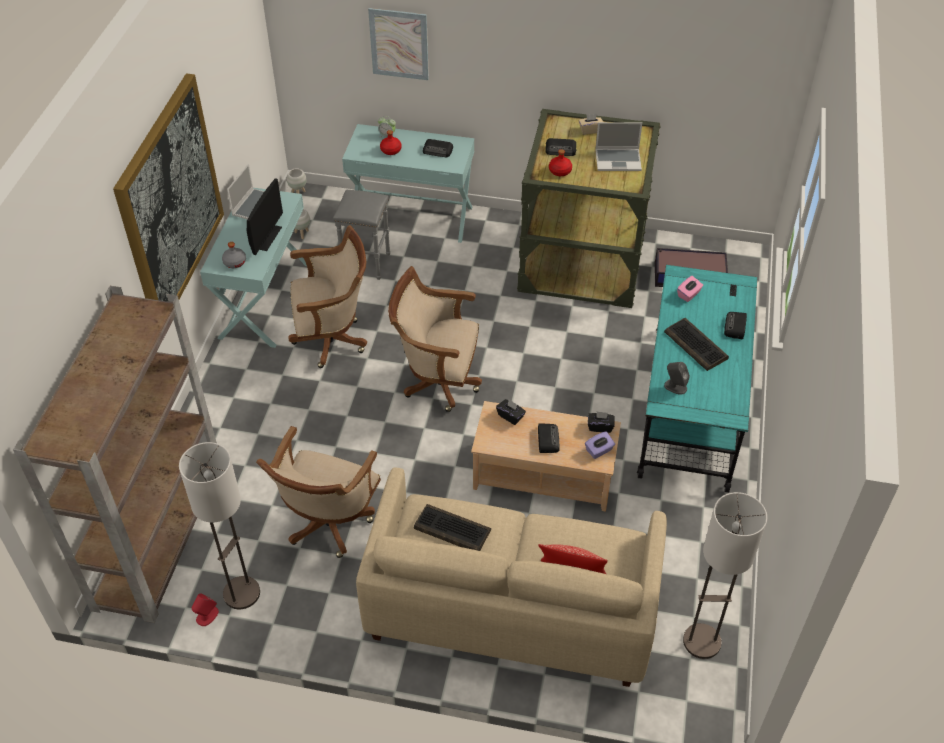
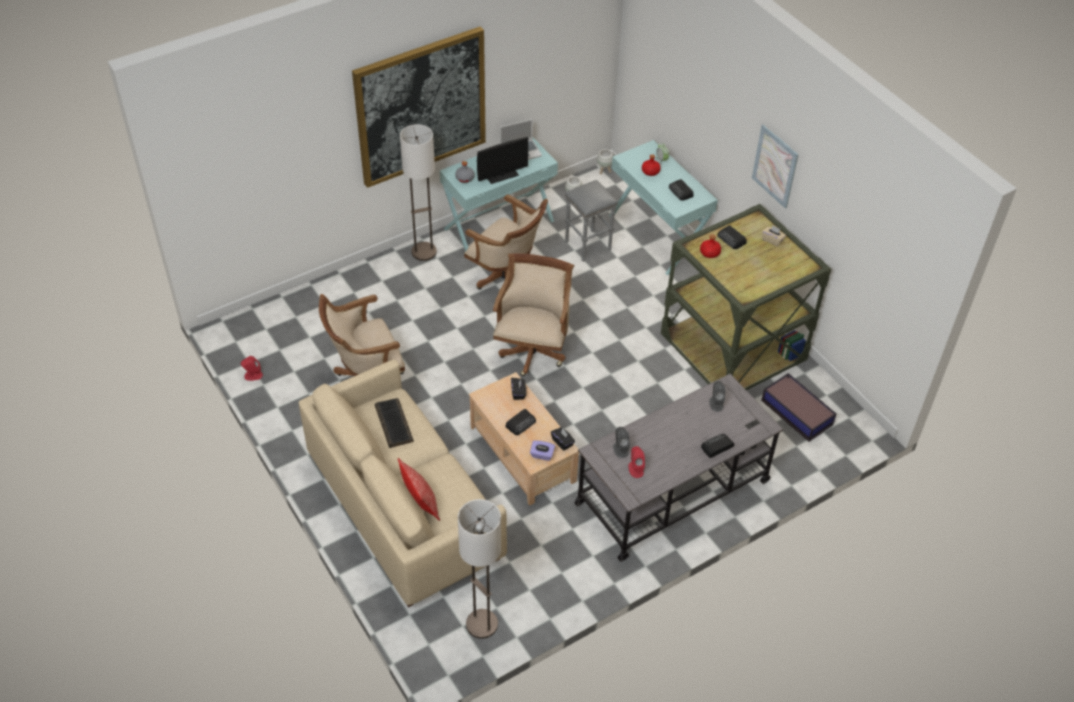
camera: 45 degrees right, 0 degrees up
(159, 534) = (283, 314): brown bookcase -> none
(241, 593) = (282, 378): floor lamp -> floor lamp (424, 252)
(399, 44) = (689, 92): picture -> picture (775, 166)
(437, 383) = (533, 350): office chair -> office chair turned 45 degrees clockwise
(618, 160) = (761, 273): laptop -> none
(689, 294) = (716, 403): pink tissue box -> grey speaker
(691, 406) = (673, 492): turquoise desk -> grey desk
(696, 345) = (672, 437): keyboard -> none
(707, 392) = (636, 469): none -> red speaker

